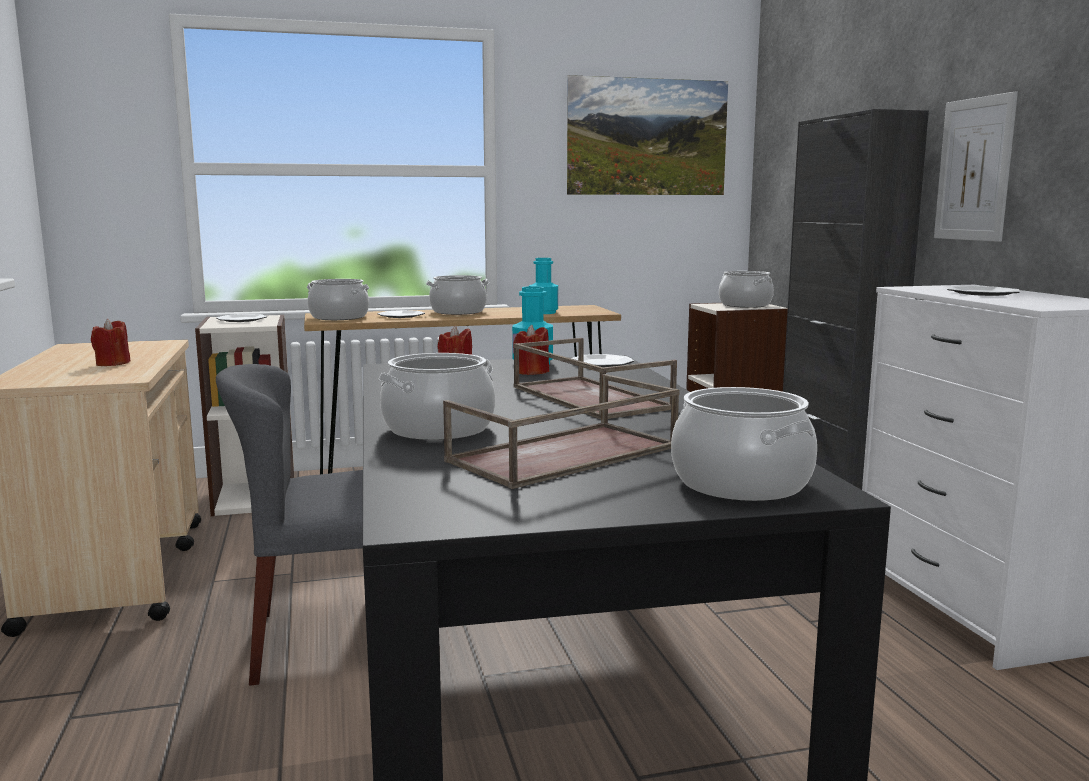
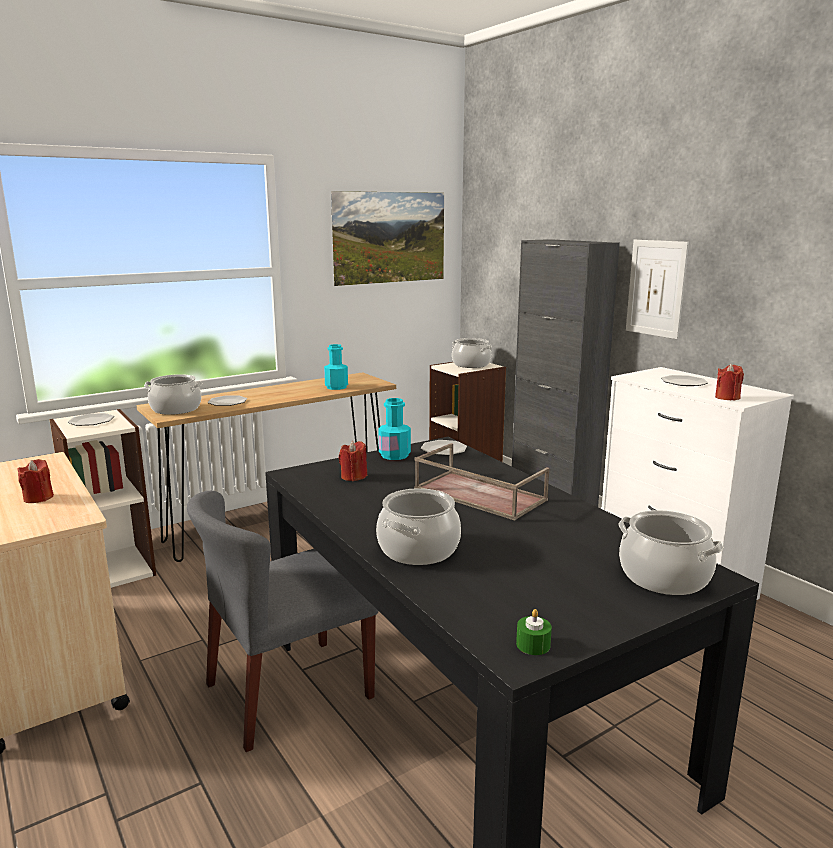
camera: 20 degrees left, 5 degrees up
(452, 514) = (533, 645): none -> green candle
(458, 312) = (268, 392): cooking pot -> none
(531, 372) = (406, 467): red candle -> red candle (727, 397)
(564, 455) = (532, 565): brown tray -> none

